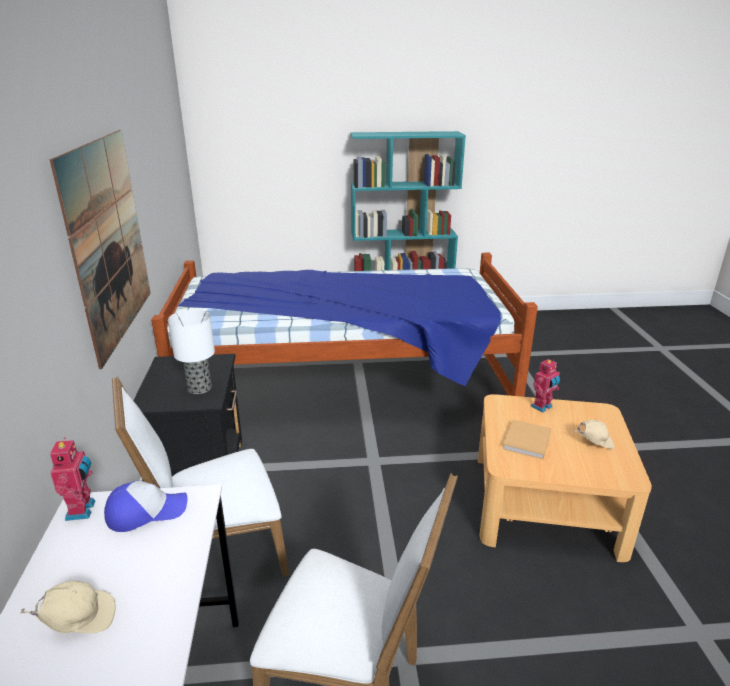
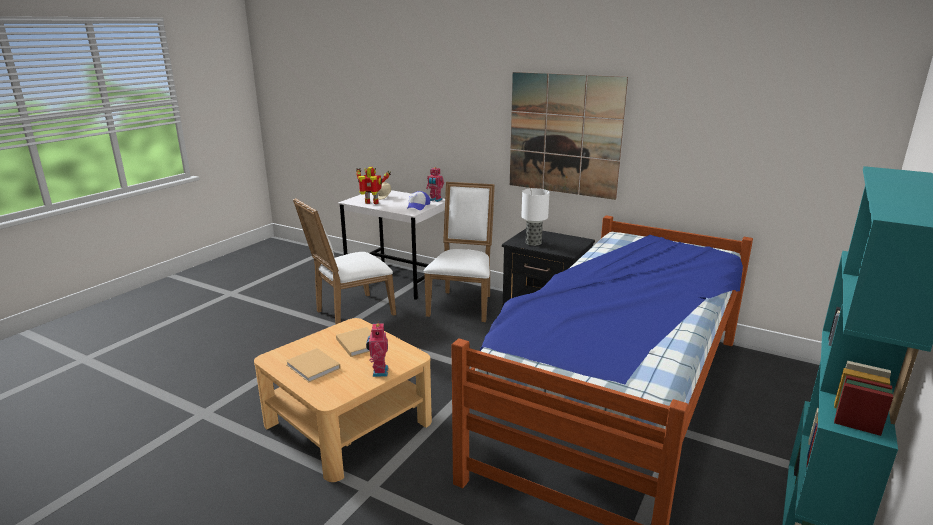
camera: 125 degrees right, 5 degrees down
(157, 604) = (372, 203): none -> toy robot
(593, 442) = (314, 367): beige cap -> beige book

